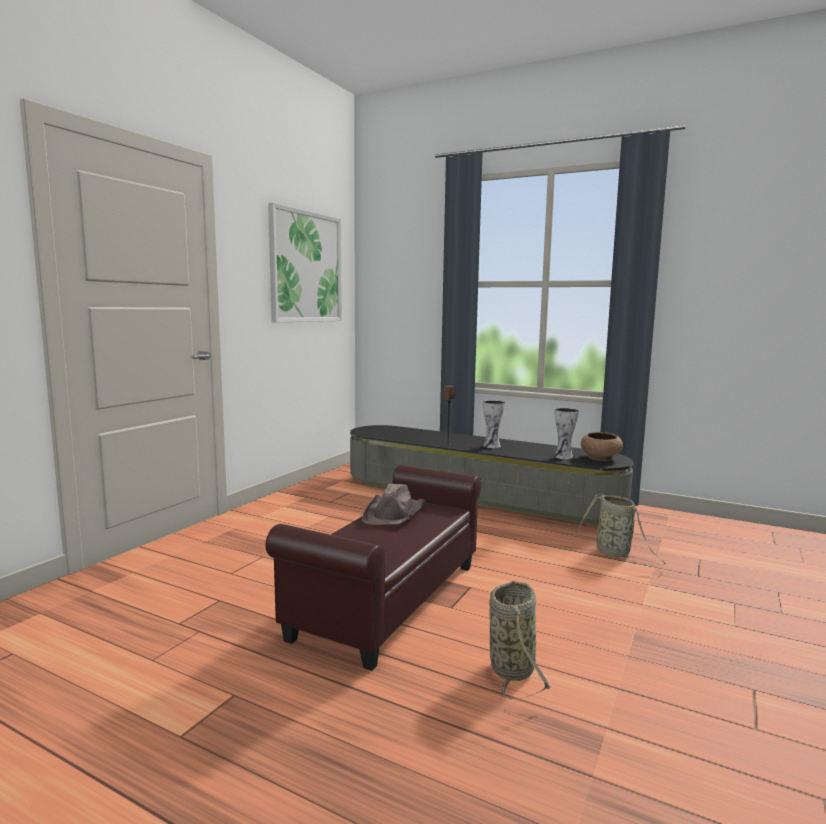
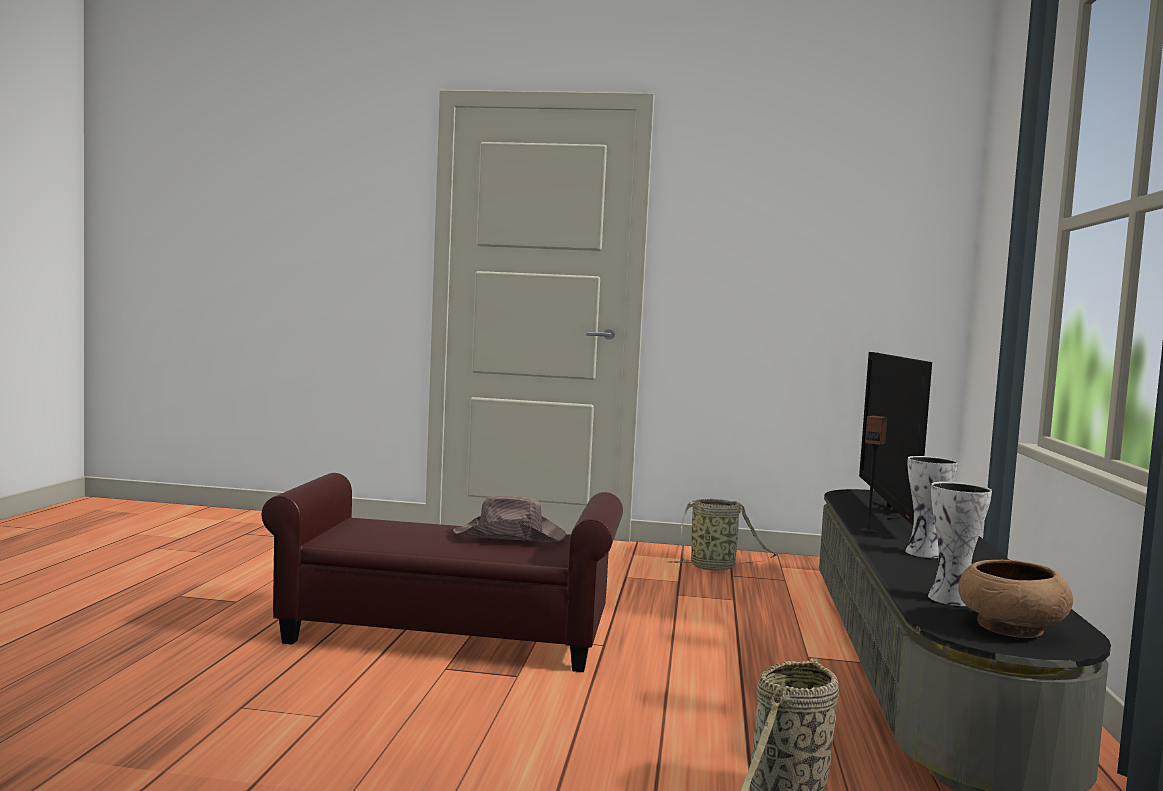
camera: 70 degrees right, 5 degrees down
(306, 267) = (831, 222): picture -> none
(408, 435) = (888, 511): none -> television
(512, 666) = (301, 711): basket -> basket (715, 568)

